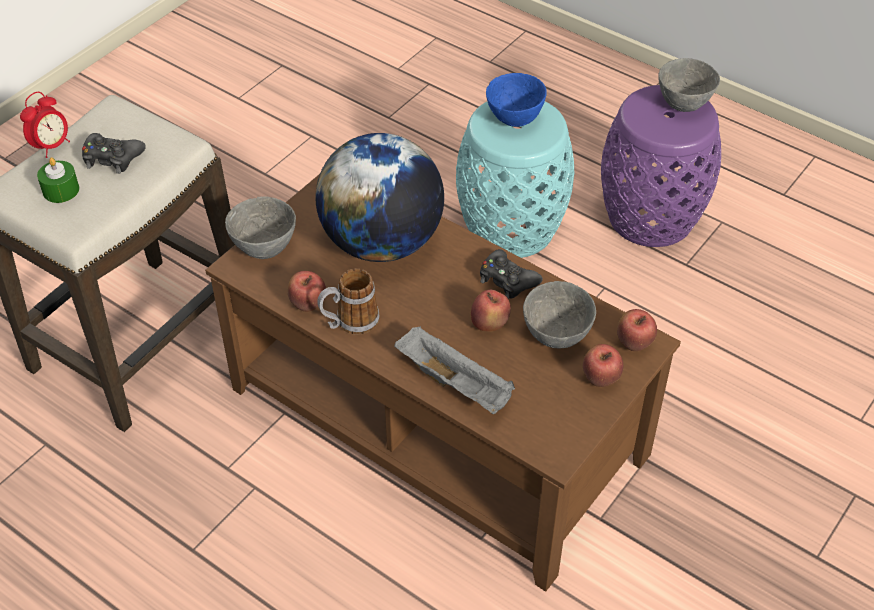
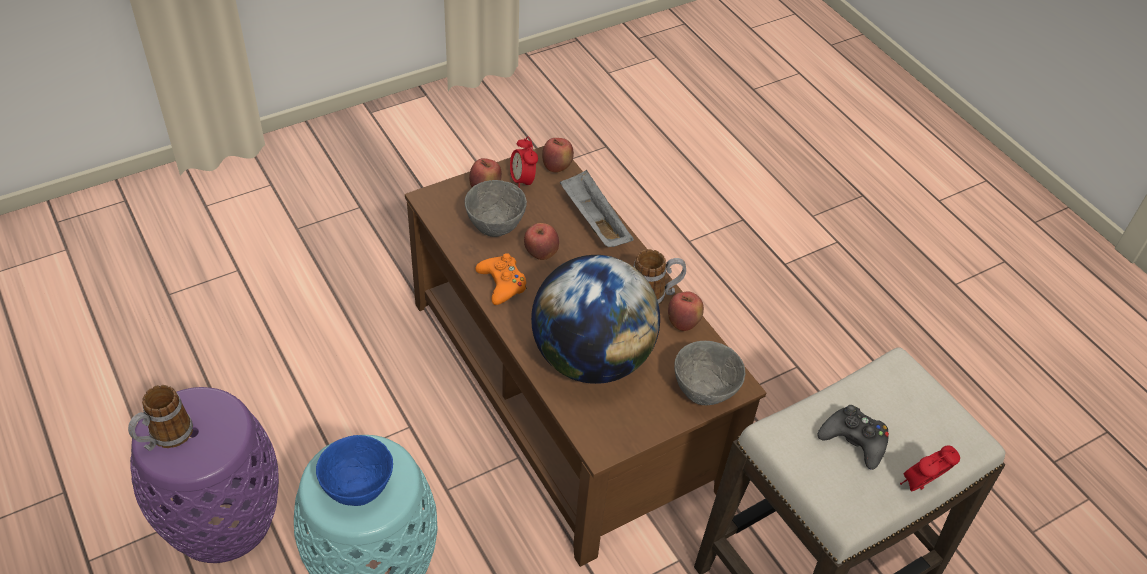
camera: 160 degrees left, 0 degrees up
(61, 190) = (911, 418): green candle -> none
(507, 280) = (502, 284): black game controller -> orange game controller
(566, 406) = (522, 181): none -> alarm clock
(634, 344) = (441, 202): apple -> apple (557, 167)
(683, 104) = (165, 438): grey bowl -> mug

